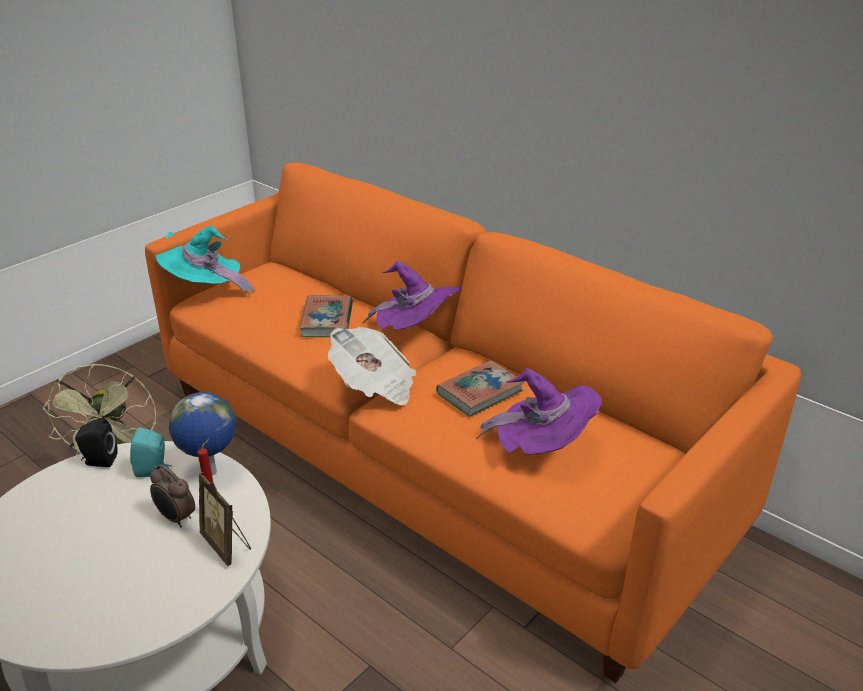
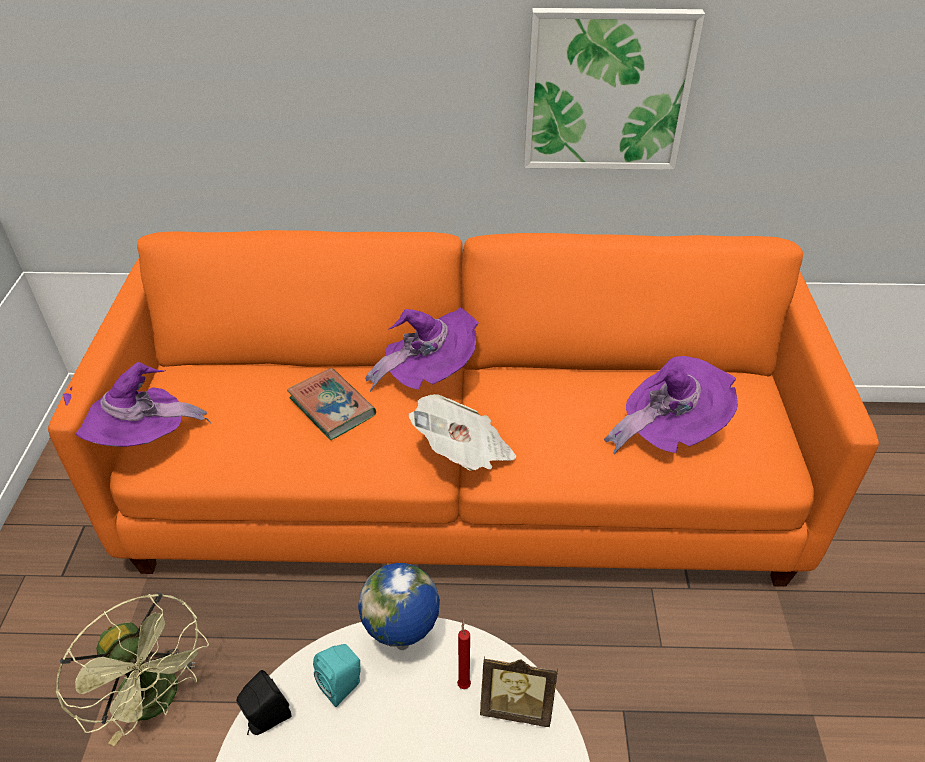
camera: 40 degrees left, 10 degrees up
(176, 518) = (434, 718): alarm clock -> none
(206, 287) = (141, 438): turquoise hat -> purple hat
(480, 392) = (562, 406): book -> none
(630, 131) = (607, 91): none -> picture

